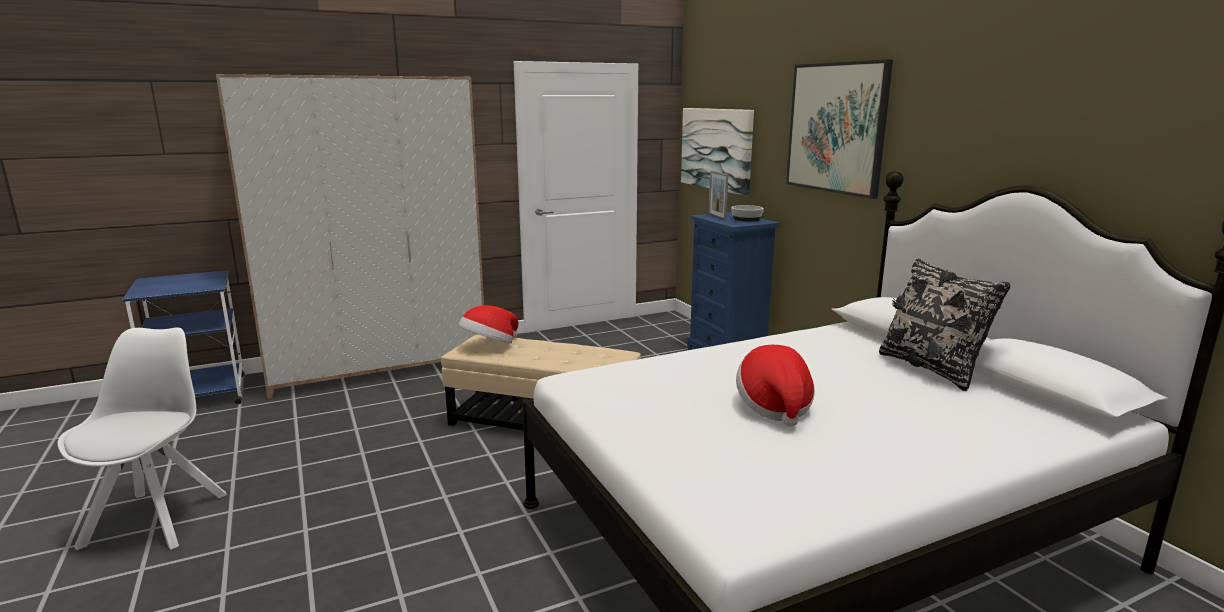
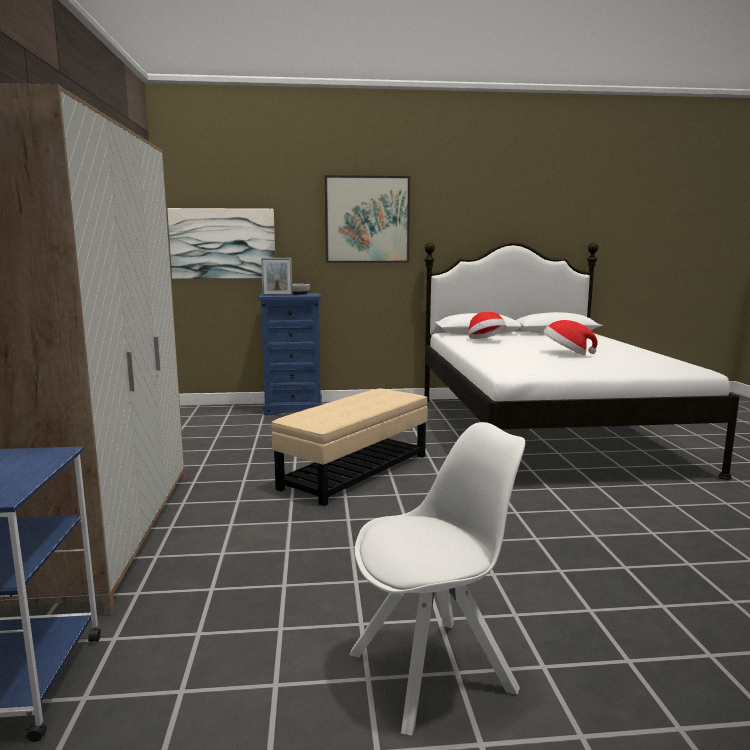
camera: 70 degrees left, 5 degrees down
(158, 518) = (434, 671): white chair -> white chair turned 135 degrees clockwise
(489, 345) = (320, 415): hat -> hat (485, 340)
(930, 369) = (523, 336): black pillow -> none

